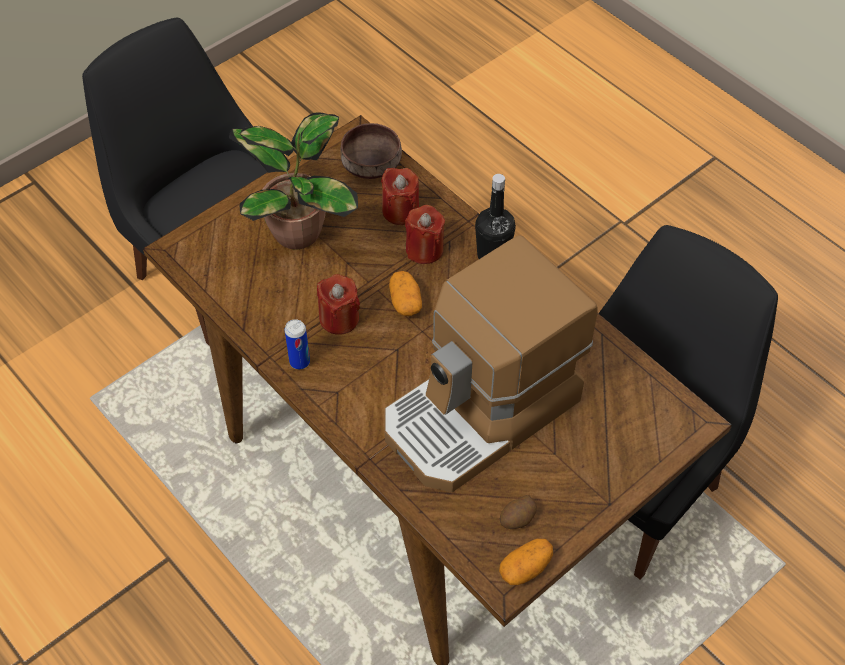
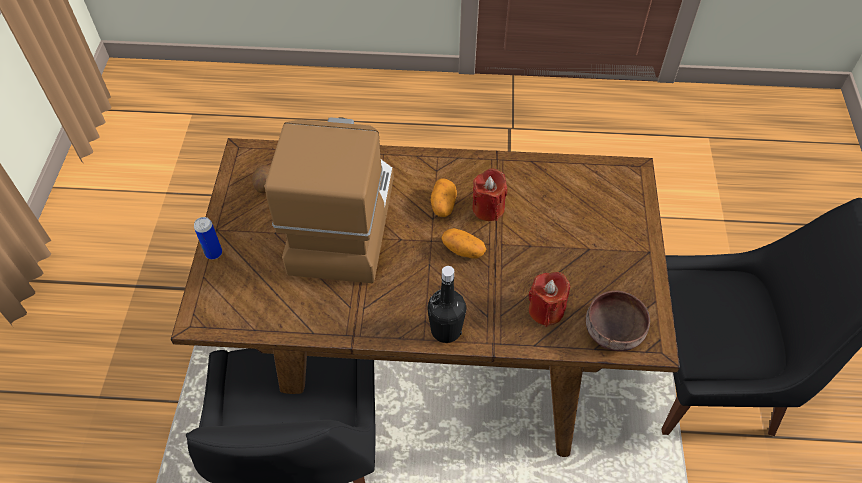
camera: 135 degrees right, 0 degrees up
(299, 362) = (477, 169): can -> can (213, 253)
(300, 230) = (586, 241): potted plant -> none
(424, 249) = (495, 295): red candle -> none
(525, 568) = (237, 165): potato -> potato (443, 204)

